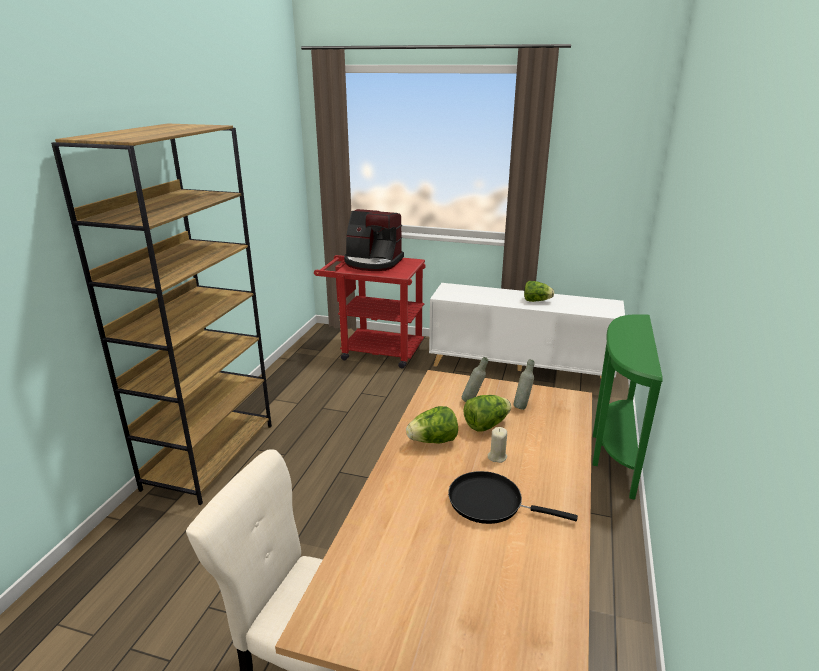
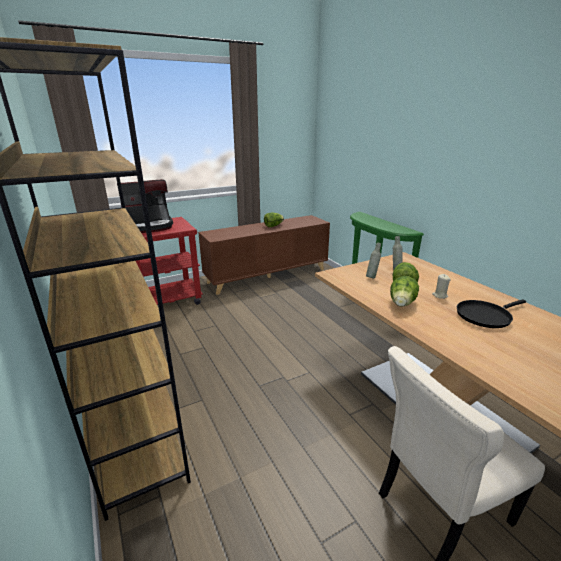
camera: 45 degrees left, 0 degrees up
(520, 368) = (267, 276): white cabinet -> brown cabinet

